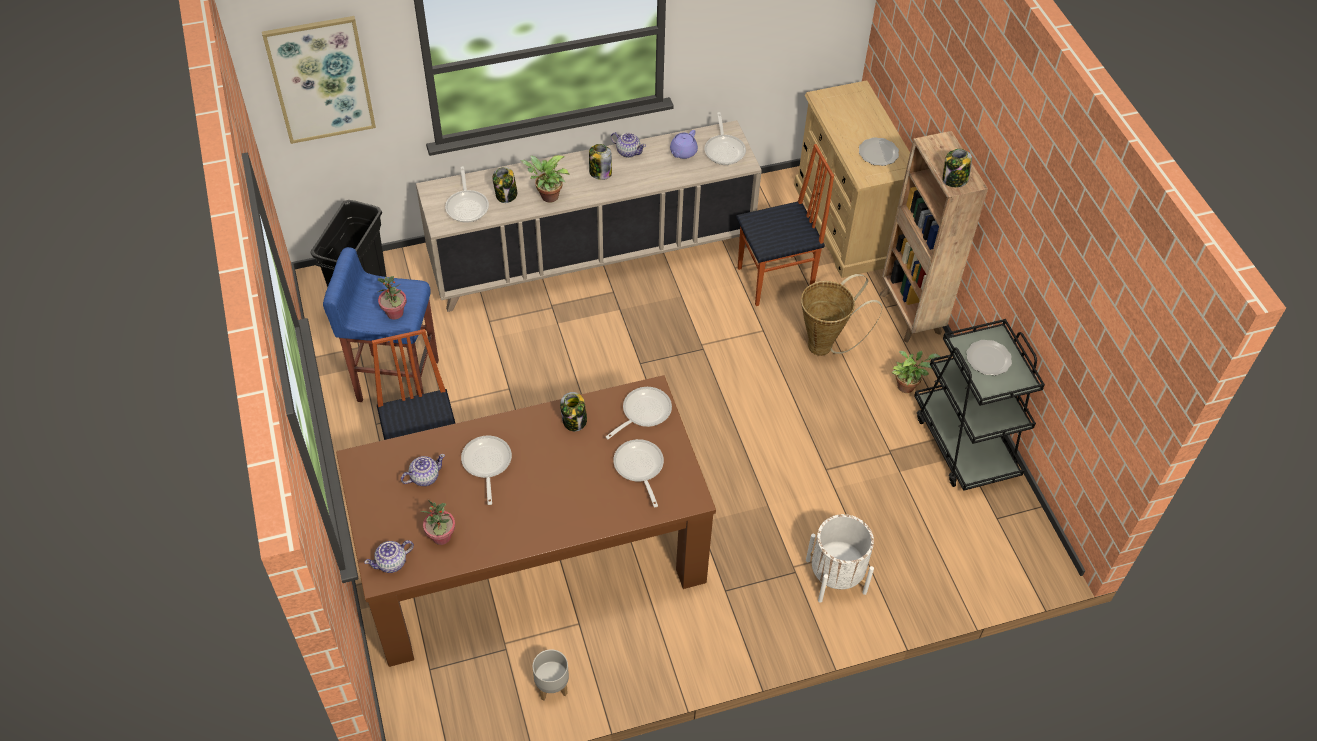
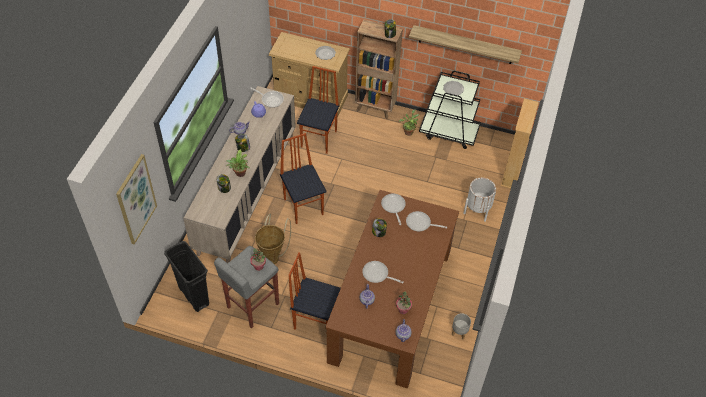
camera: 55 degrees left, 0 degrees up
(397, 379) = (252, 305): blue stool -> grey stool
(467, 206) = (217, 206): frying pan -> none
(627, 336) = (304, 206): none -> chair
(826, 345) = (367, 144): basket -> basket (273, 256)
(969, 586) = (512, 172): none -> beige bookcase
(1053, 294) = (465, 45): none -> shelf

